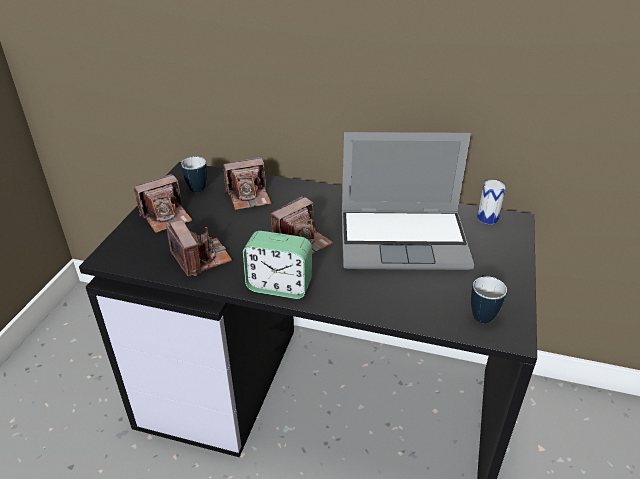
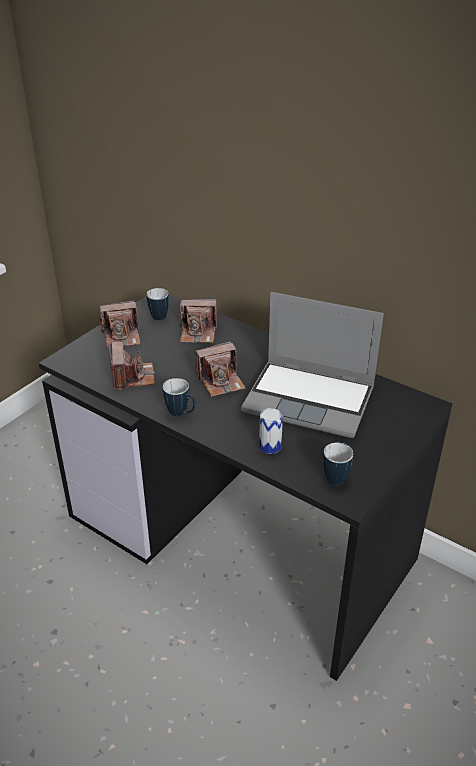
camera: 20 degrees right, 0 degrees up
(279, 286) = (181, 413): alarm clock -> mug
(487, 218) = (402, 397): can -> can (270, 446)

